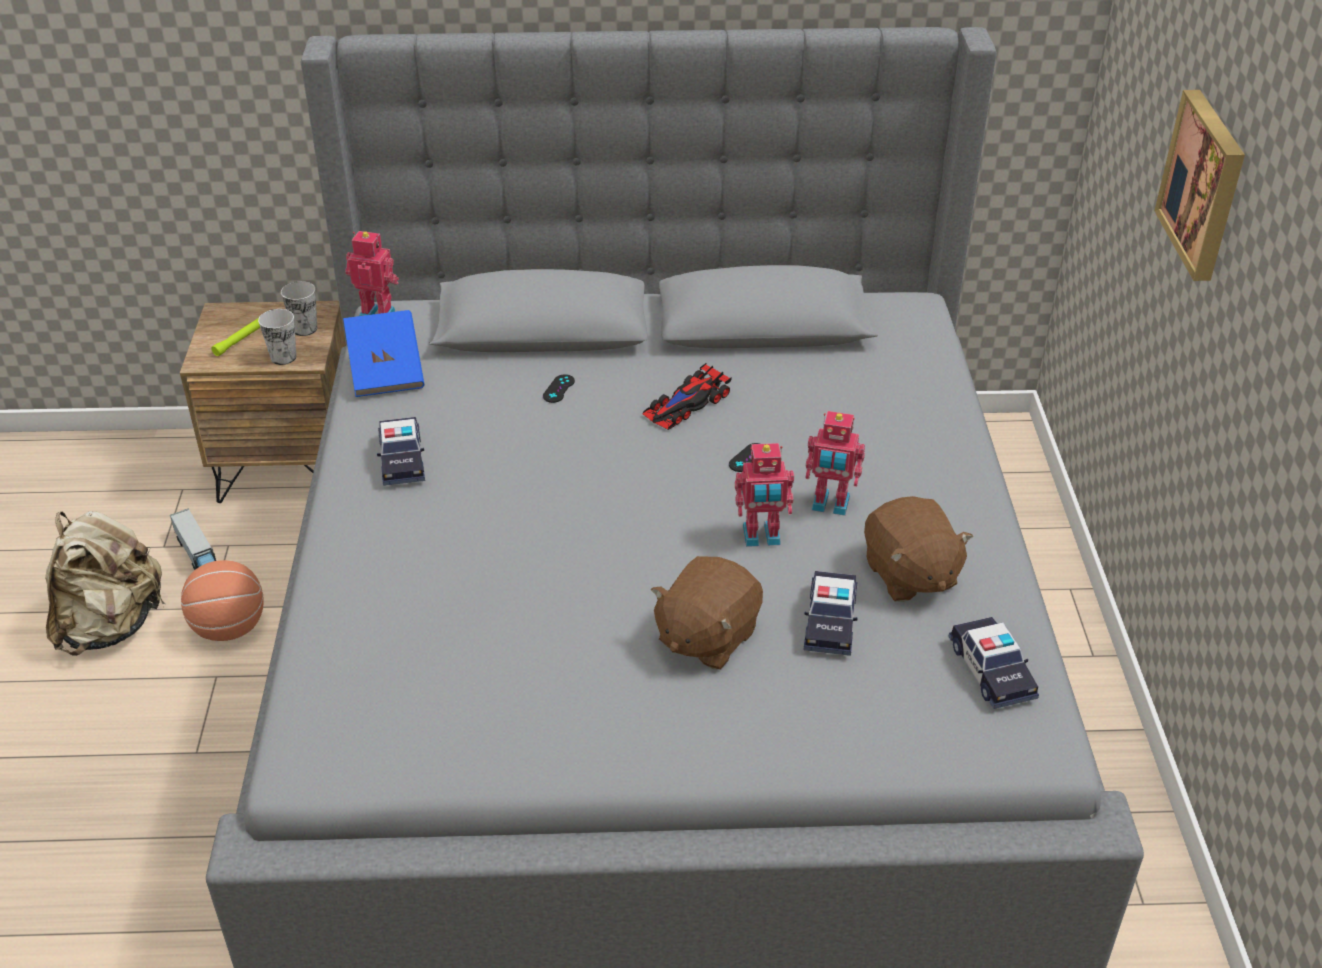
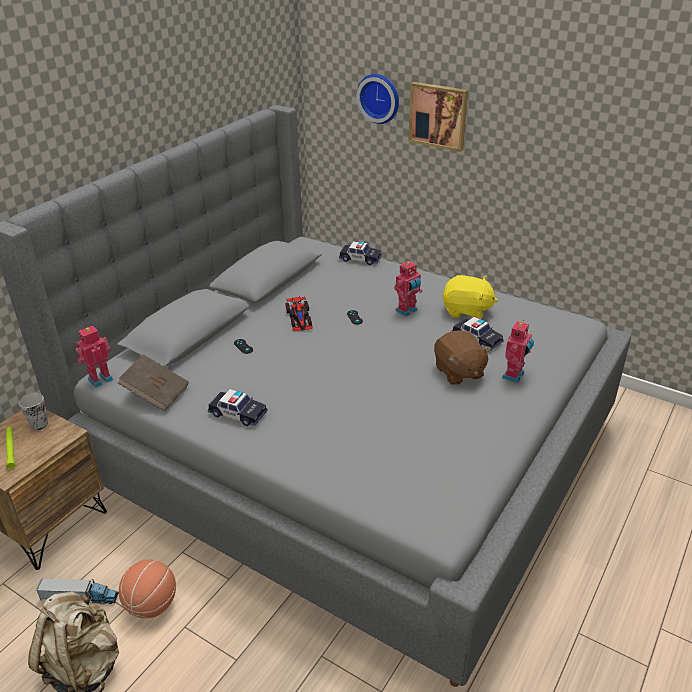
camera: 55 degrees left, 5 degrees down
(283, 357) = (54, 441): cup -> none
(386, 372) = (156, 393): blue book -> brown book
(761, 537) = (410, 334): toy robot -> toy robot (514, 376)
(909, 575) = (466, 311): brown plush toy -> yellow plush toy
(991, 671) = (535, 316): toy car -> toy car (360, 259)
(1163, 96) = (380, 98): none -> wall clock

